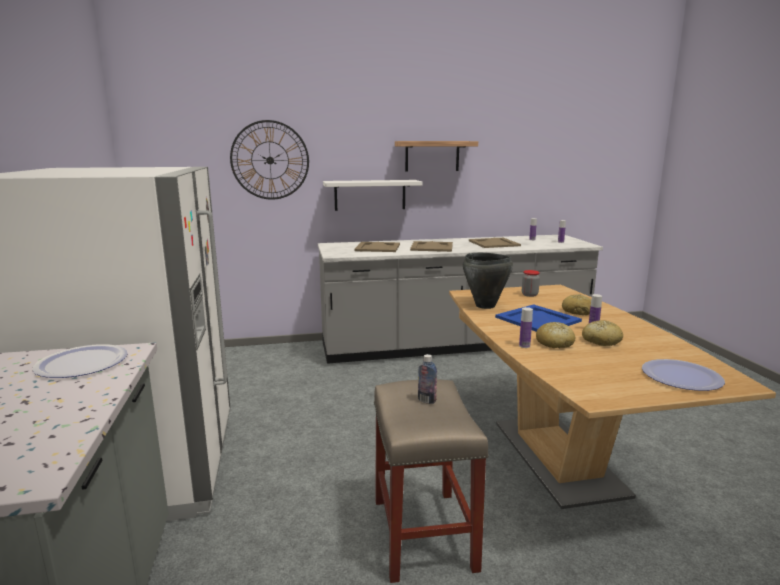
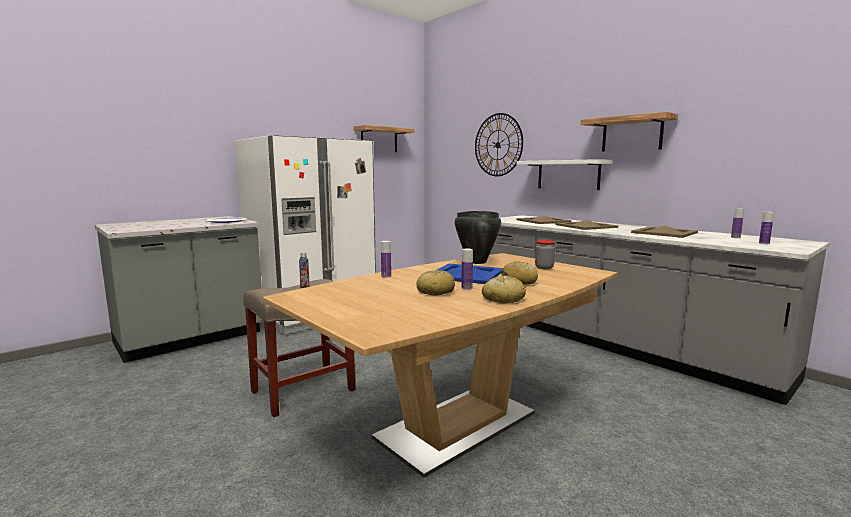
camera: 60 degrees right, 5 degrees down
(86, 152) = (379, 140): none -> shelf
(554, 343) = (405, 281): bread -> bread (503, 299)
(681, 376) = (368, 316): plate -> none

